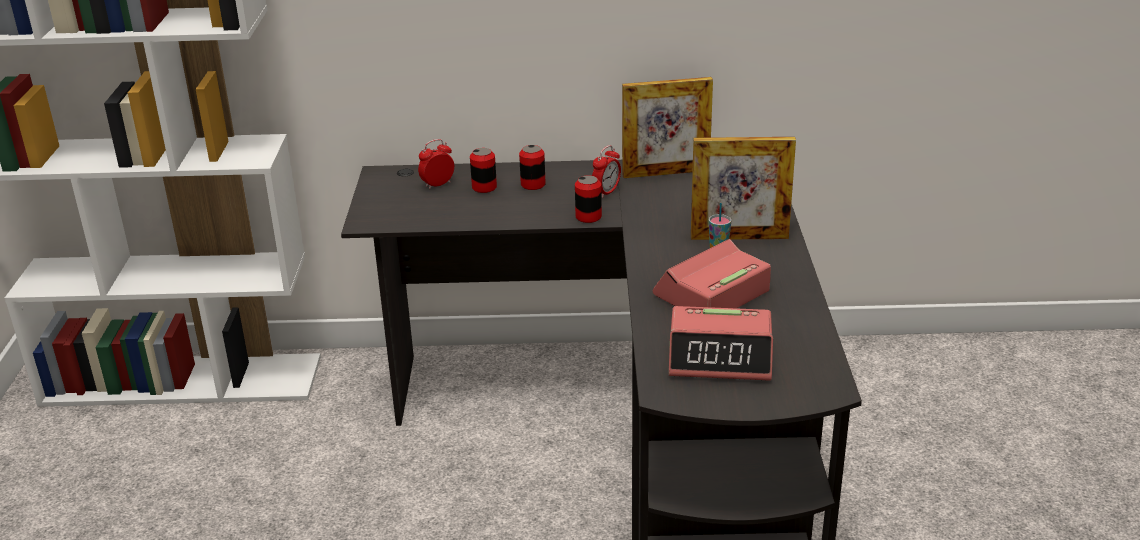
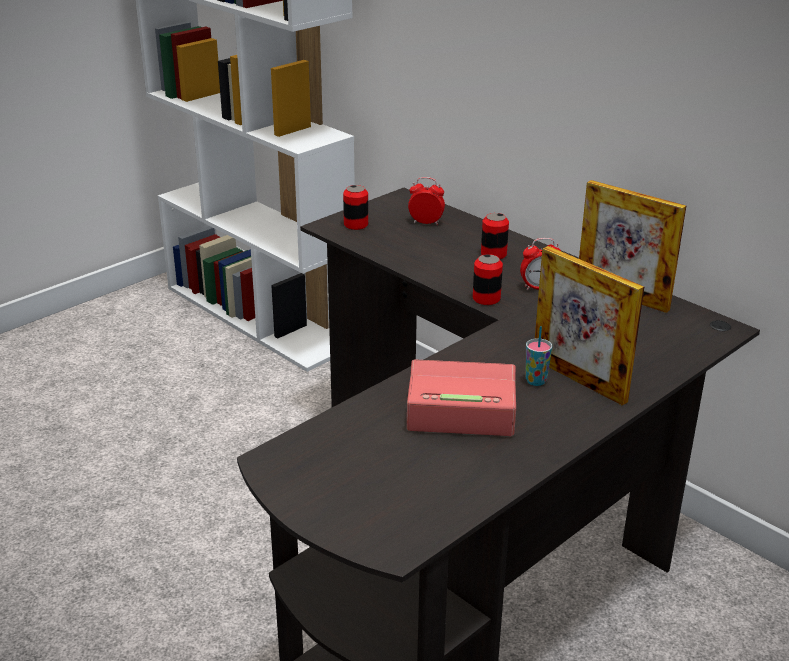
camera: 45 degrees right, 0 degrees up
(484, 187) = (453, 239): can -> can (356, 224)
(720, 356) = (365, 462): alarm clock -> none

